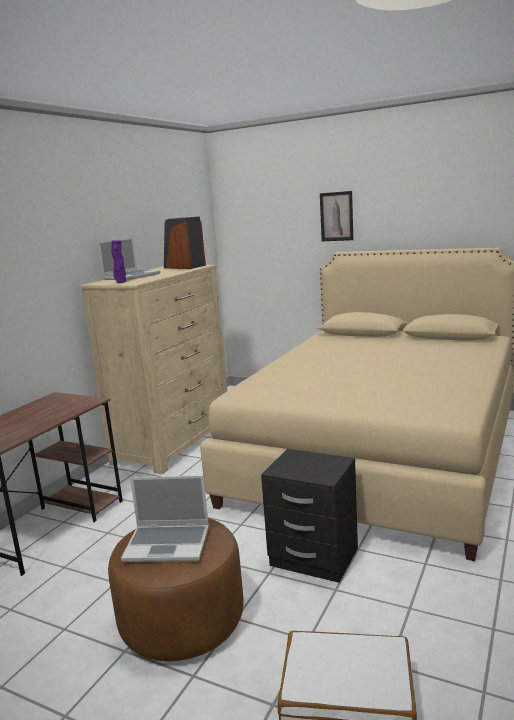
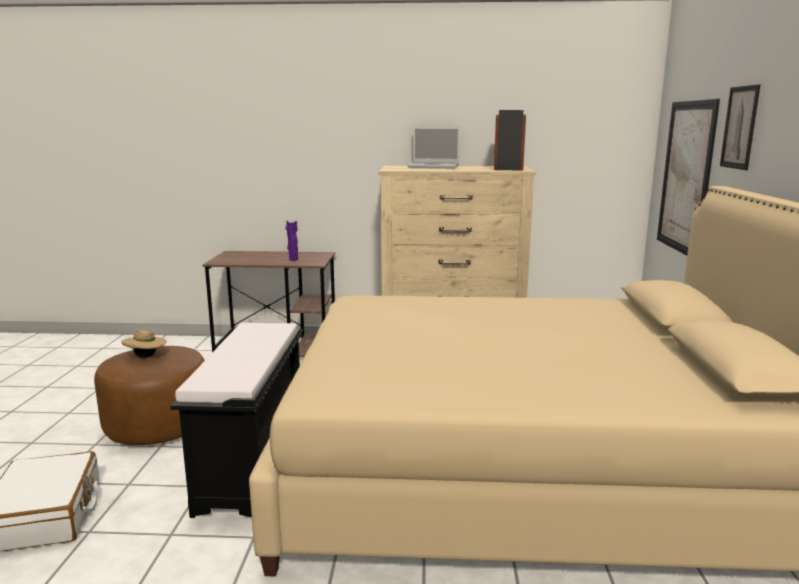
camera: 65 degrees right, 0 degrees up
(120, 282) = (396, 168): purple vase -> purple vase (293, 259)
(168, 544) = (146, 357): laptop -> beige hat
(274, 254) = (685, 177): none -> picture
(314, 558) = (253, 466): black nightstand -> black bench

